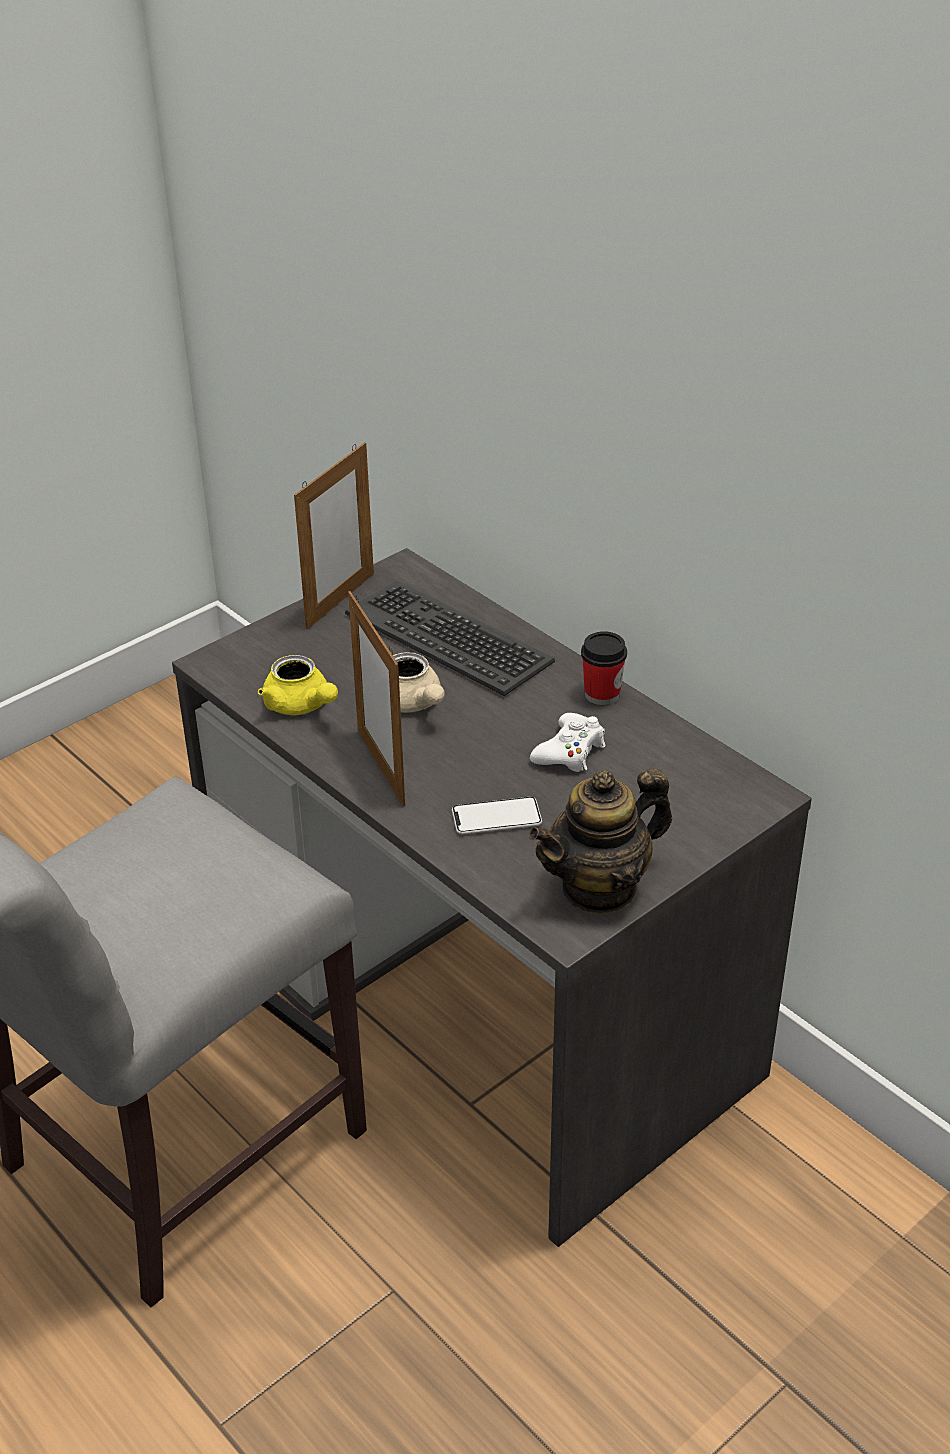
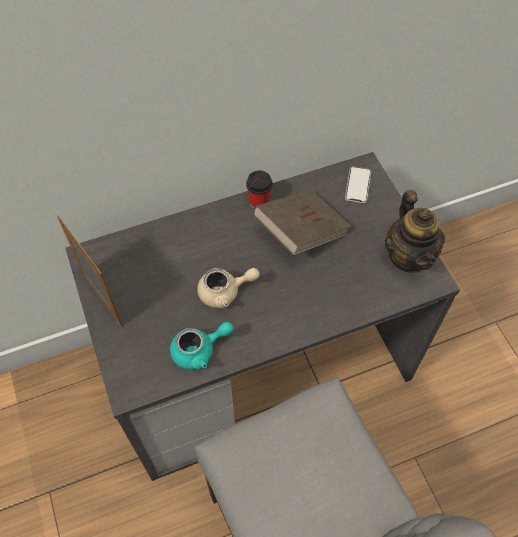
camera: 70 degrees left, 20 degrees up
(301, 706) = (199, 350): yellow teapot -> turquoise teapot
(381, 767) = (276, 324): picture frame -> none
(449, 637) = (172, 254): keyboard -> none
(496, 817) = (340, 282): phone -> phone (358, 185)
(570, 752) = (300, 232): white game controller -> brown book

